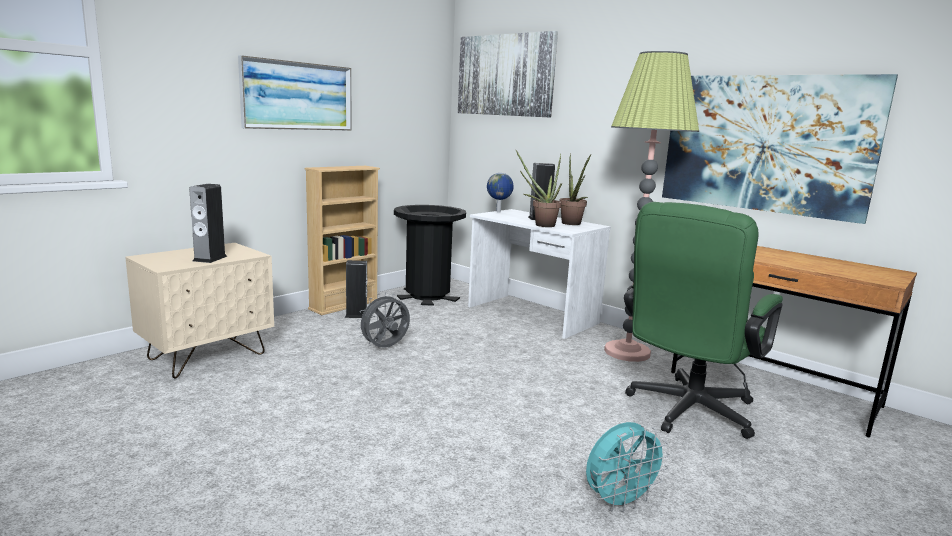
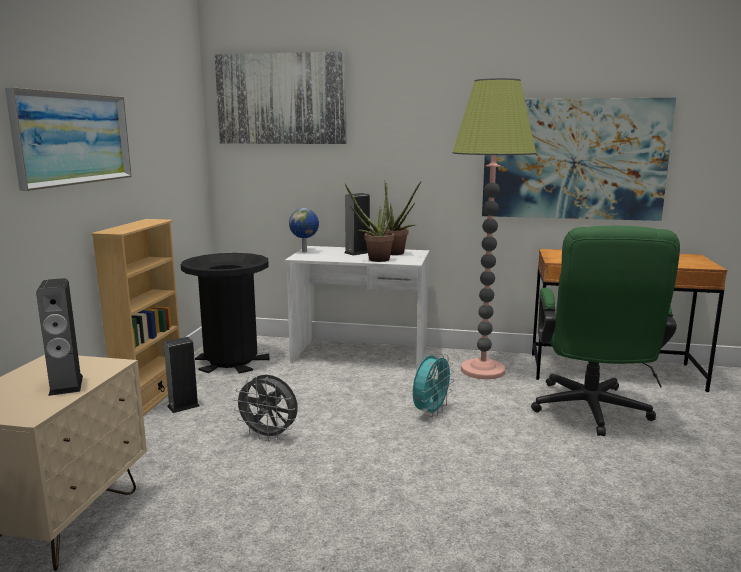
camera: 30 degrees left, 0 degrees up
(385, 348) = (269, 436): grey fan -> grey fan turned 90 degrees counterclockwise
(619, 502) = (654, 513): turquoise fan -> turquoise fan (430, 412)

